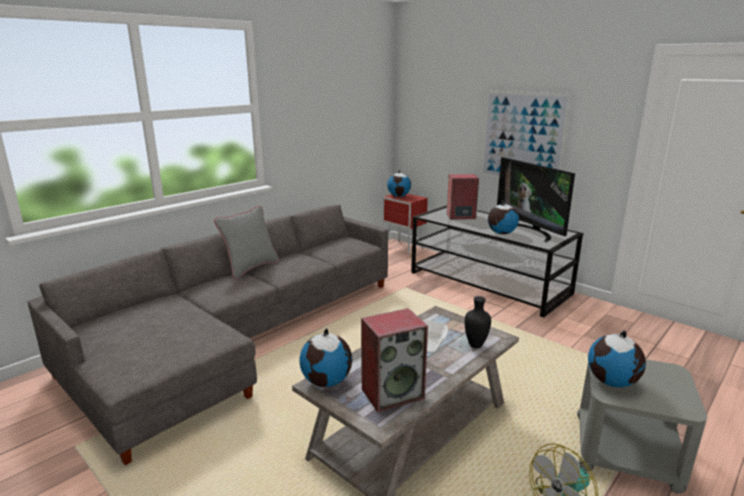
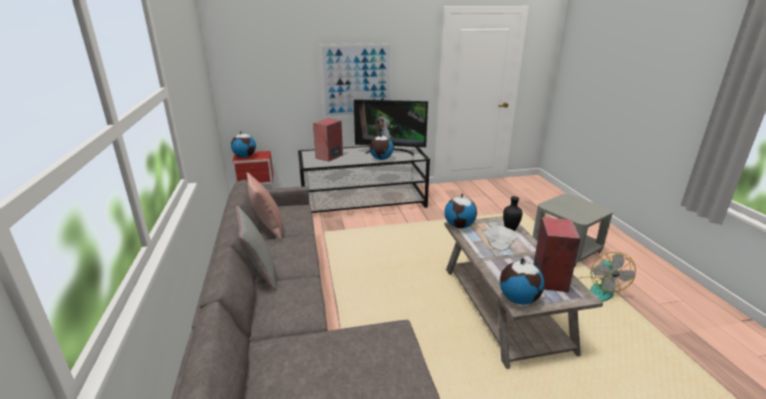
camera: 55 degrees left, 5 degrees up
(317, 247) = (267, 228): none -> pink pillow
(612, 382) = (570, 214): globe -> globe (459, 226)

